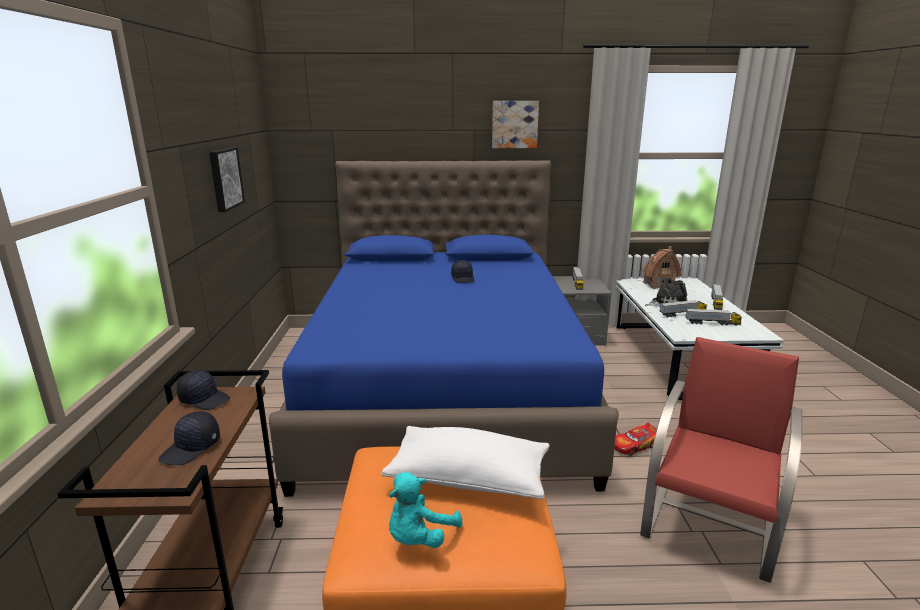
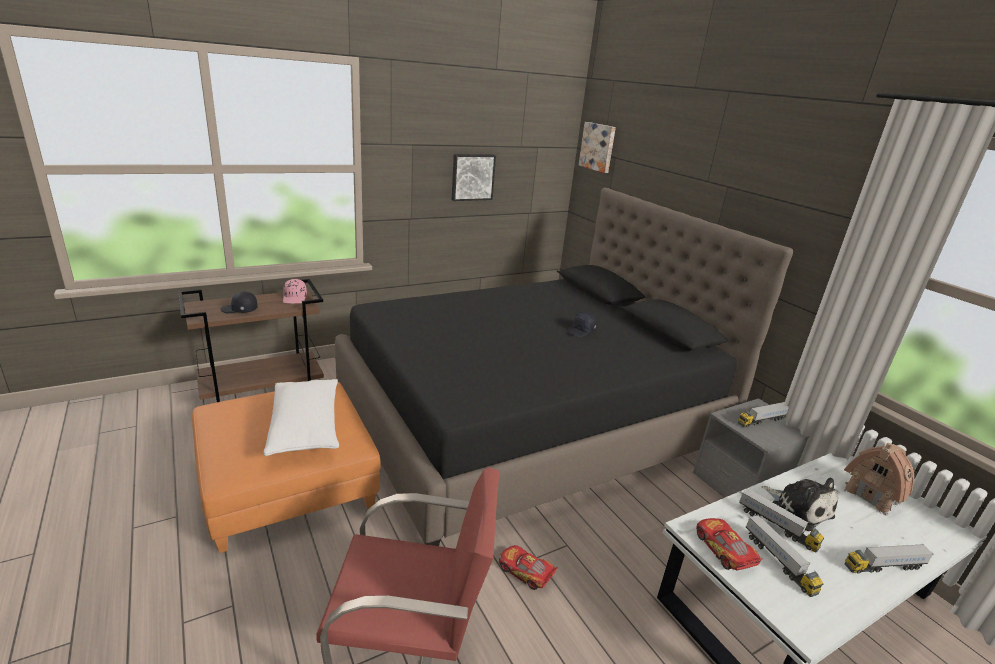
camera: 60 degrees right, 5 degrees up
(205, 399) = (295, 298): black cap -> pink cap
(419, 538) = (233, 422): turquoise plush toy -> none
(446, 388) = (528, 421): blue bed -> black bed
(514, 124) = (771, 190): picture -> picture (598, 147)
(702, 333) = (724, 550): none -> toy car

